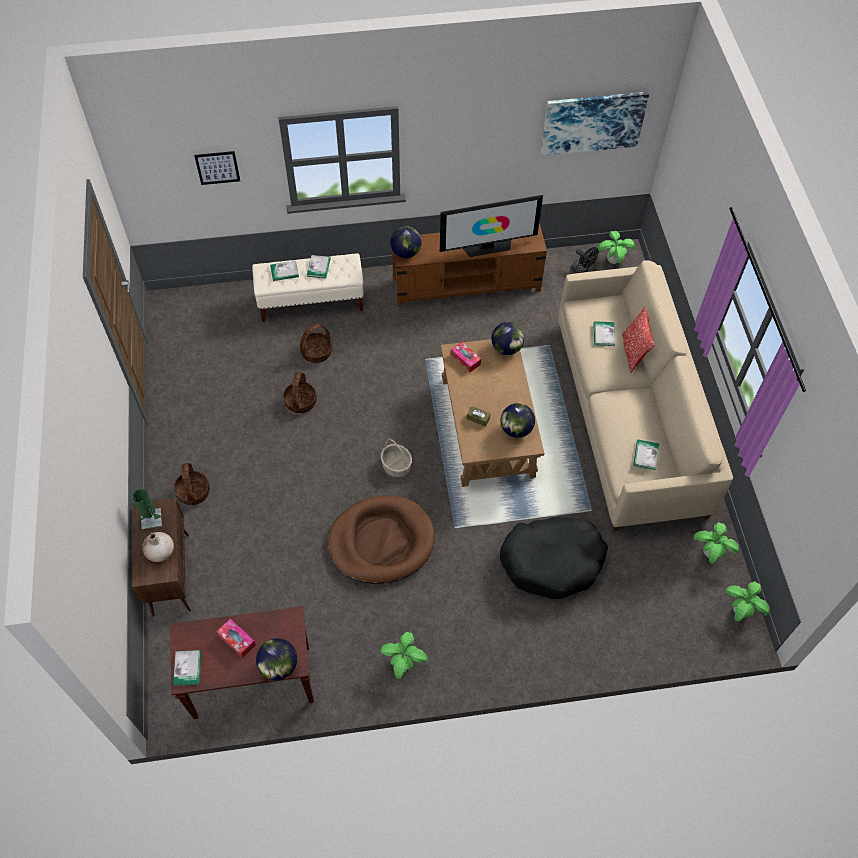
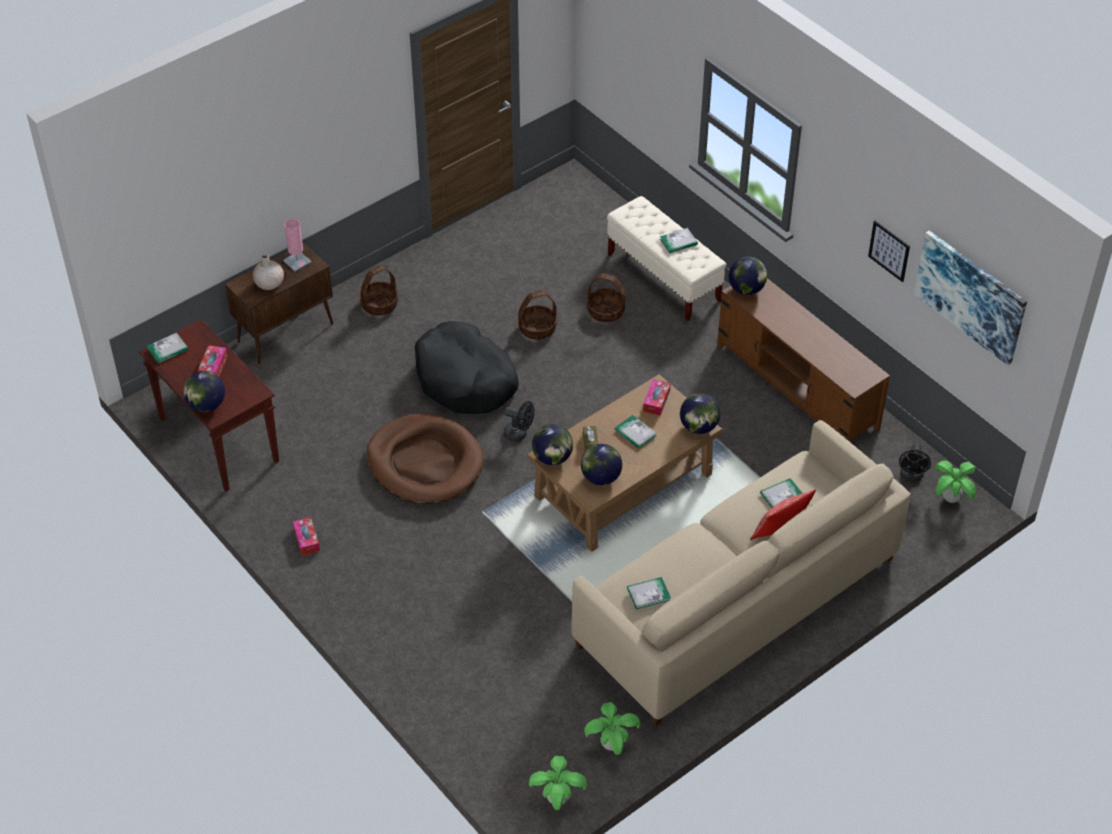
camera: 60 degrees right, 10 degrees down
(151, 519) = (297, 261): green table lamp -> pink table lamp
(217, 167) = (652, 71): picture -> picture (889, 250)
(284, 272) = (650, 221): book -> book (635, 433)
(396, 466) = (519, 434): basket -> black fan
(404, 664) = (306, 539): potted plant -> tissue box
(477, 449) = (552, 458): none -> globe
(488, 246) = (814, 348): television -> none
(552, 561) = (500, 608): black dog bed -> black dog bed (465, 379)

